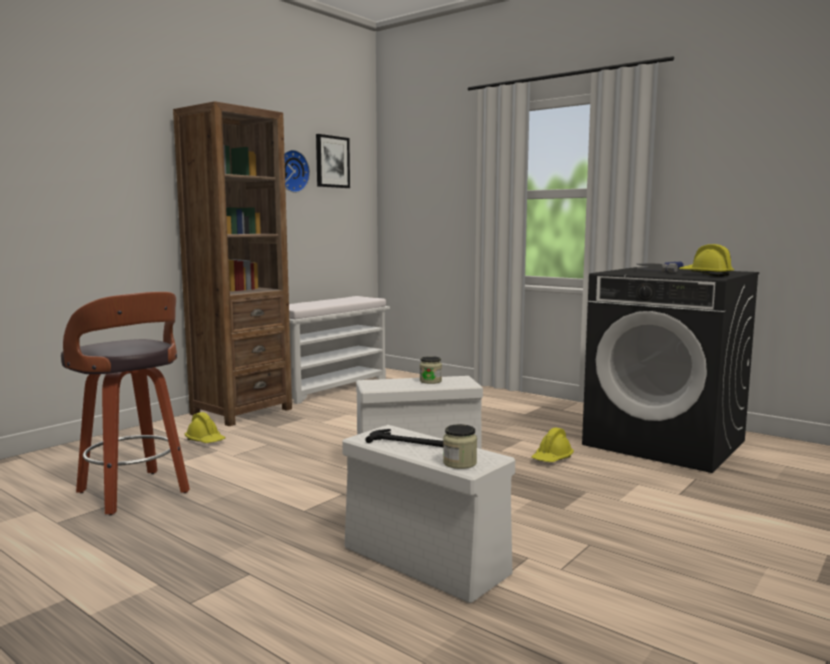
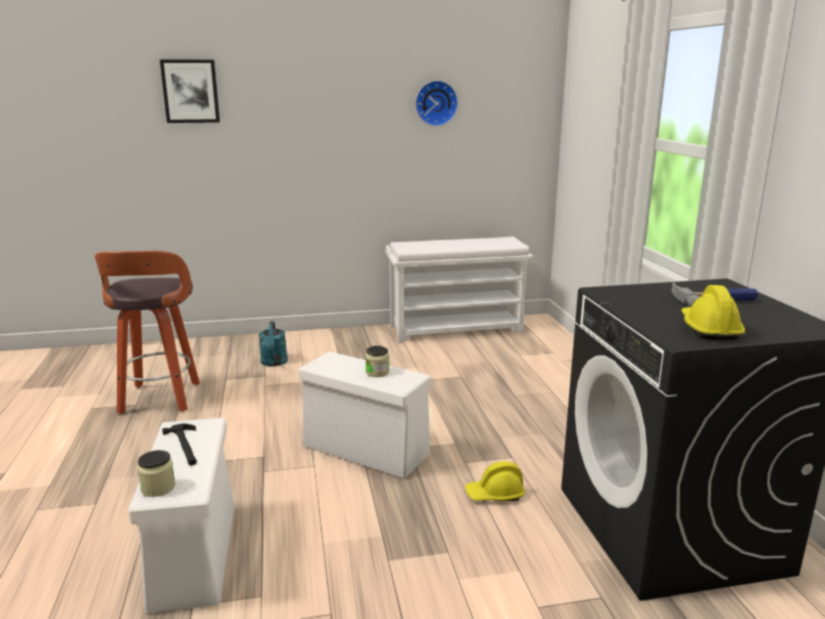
camera: 40 degrees right, 10 degrees up
(205, 440) = (274, 363): yellow hard hat -> turquoise watering can
(241, 411) = (345, 338): brown bookcase -> none
(332, 162) = (493, 88): picture -> picture (190, 91)

